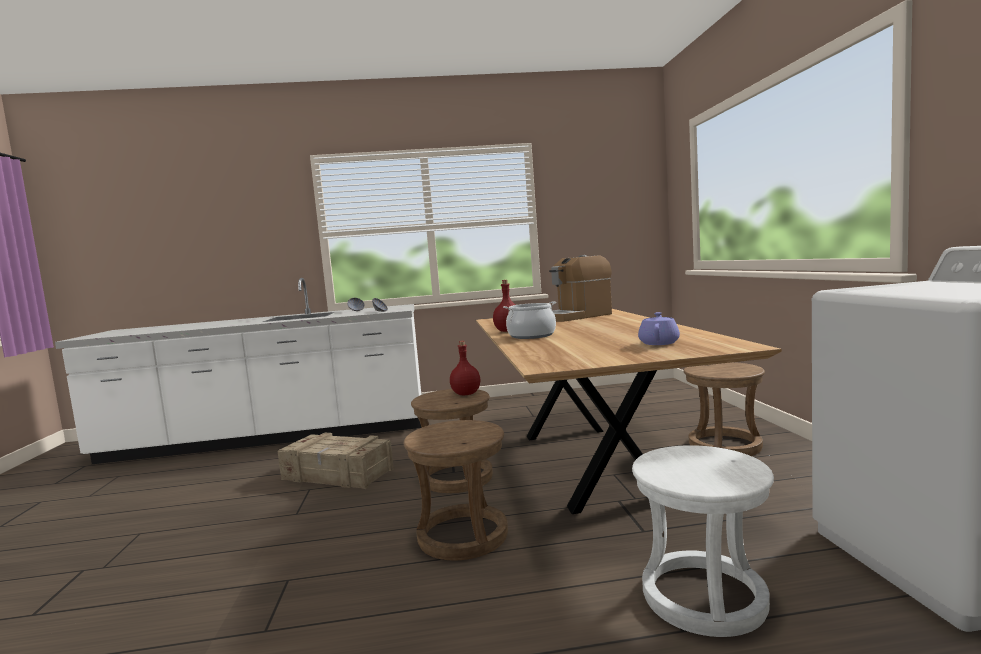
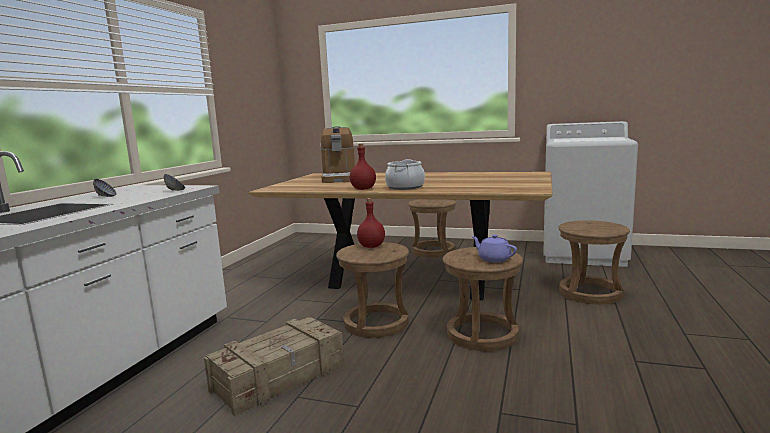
camera: 65 degrees left, 5 degrees up
(659, 343) = (499, 177): purple teapot -> purple teapot (493, 259)
(703, 597) = (590, 293): white stool -> brown stool

